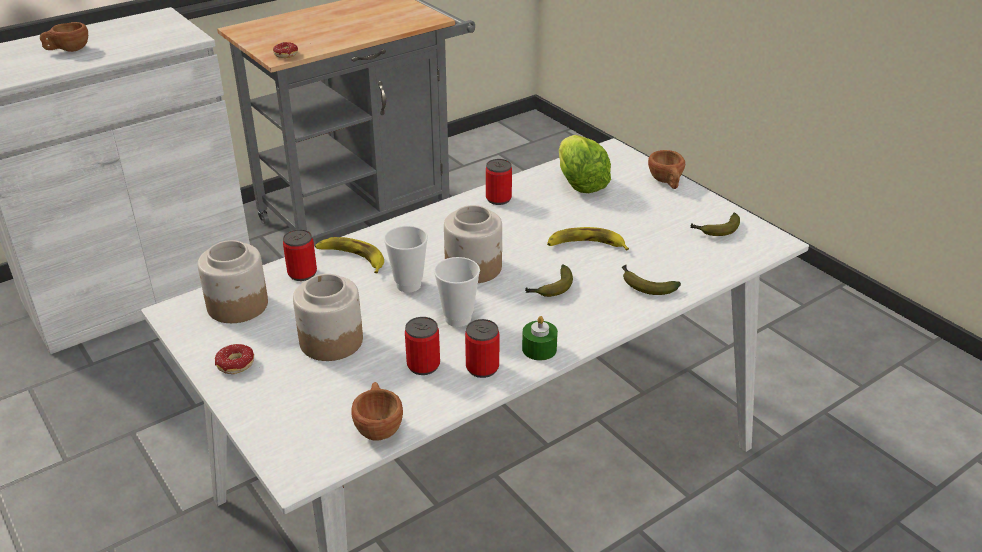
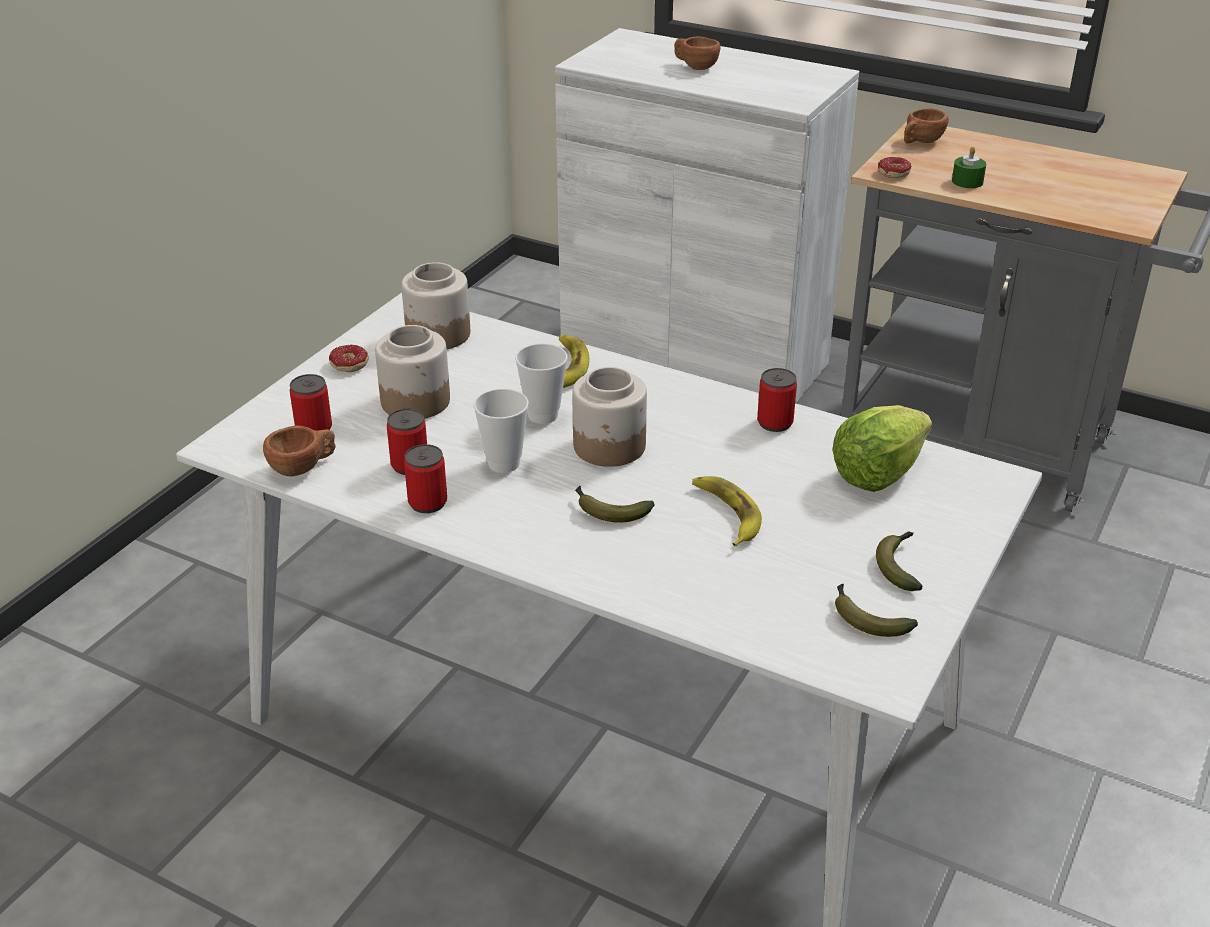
camera: 65 degrees right, 0 degrees up
(302, 273) = (516, 349): can -> can (314, 429)
(539, 349) = (484, 532): green candle -> green candle (967, 181)
(645, 285) = (672, 582): banana -> banana (900, 566)
(666, 182) = (959, 546): brown cup -> brown cup (920, 142)

